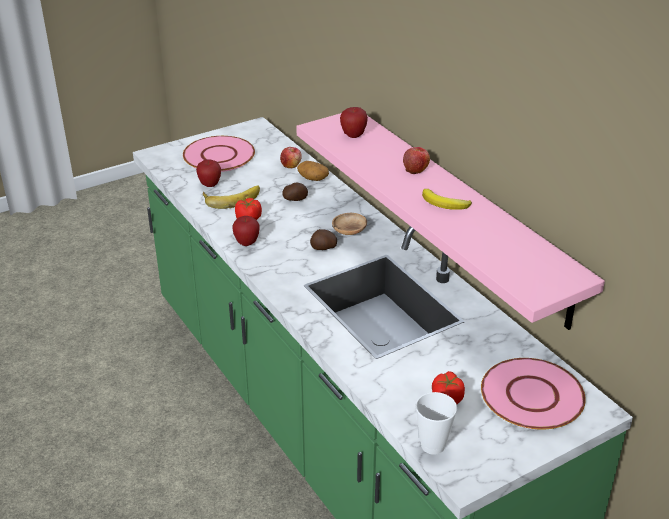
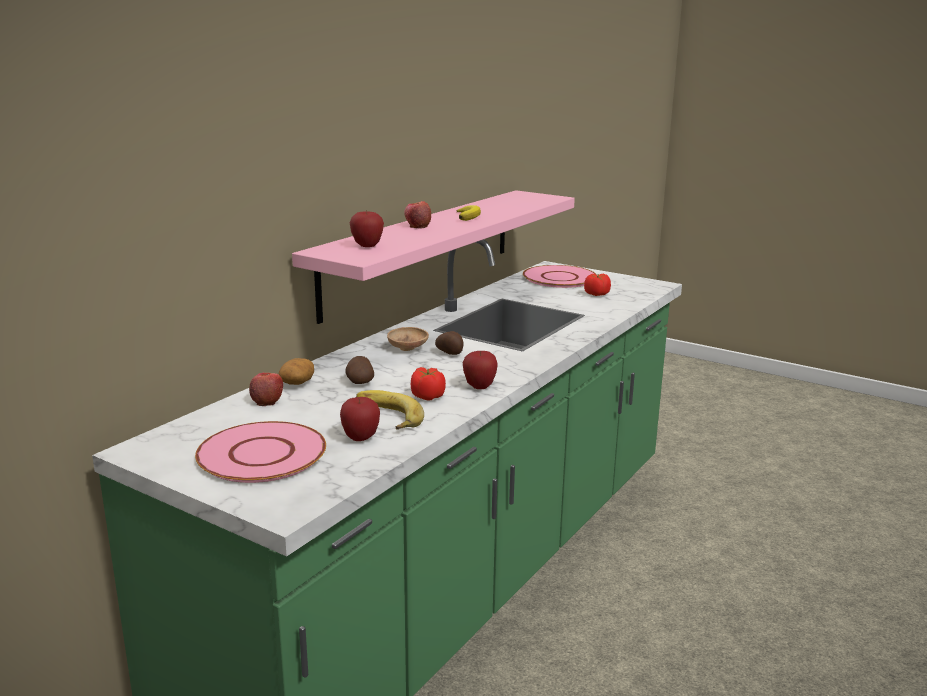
camera: 115 degrees left, 15 degrees down
(432, 445) = (645, 292): cup -> none

